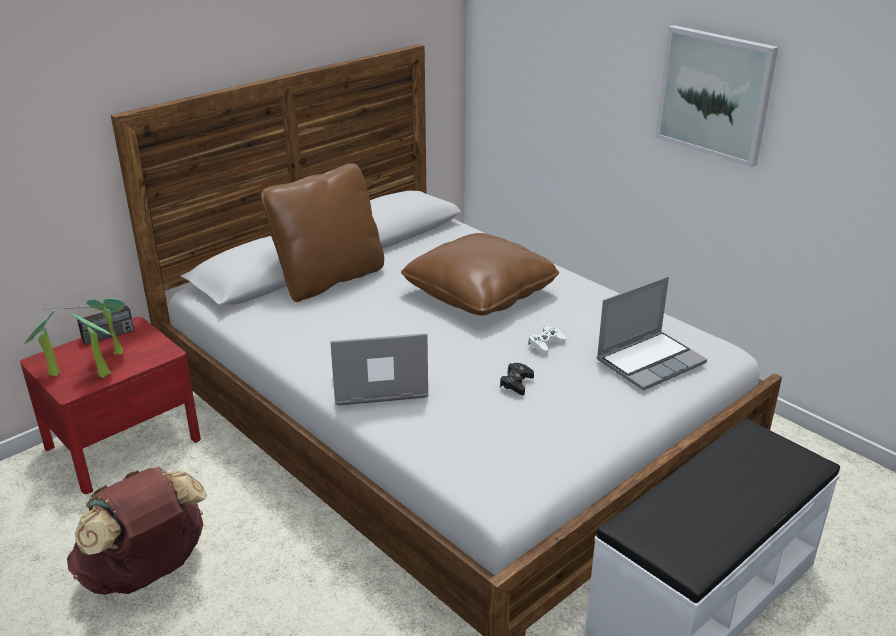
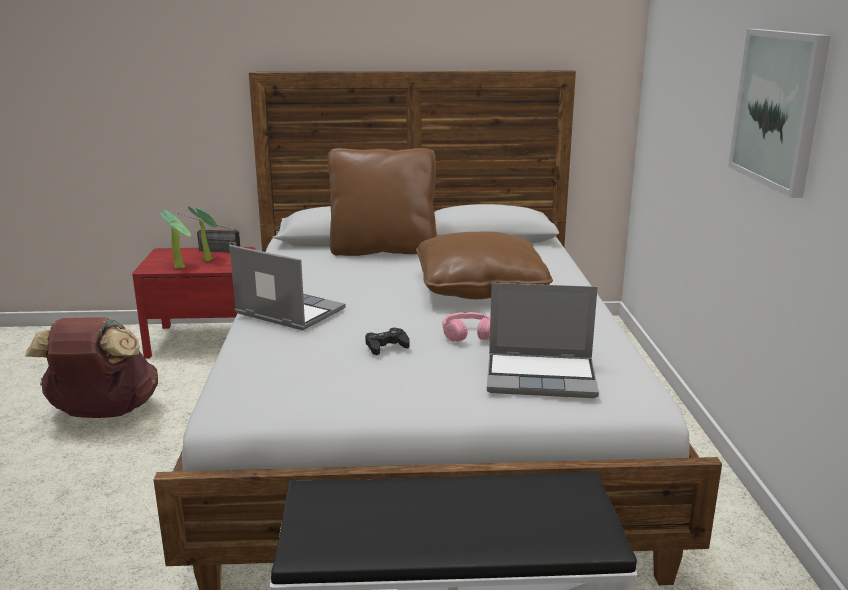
camera: 40 degrees right, 10 degrees down
(51, 375) = (154, 259): potted plant -> none
(546, 344) = (468, 334): white game controller -> pink headphones

